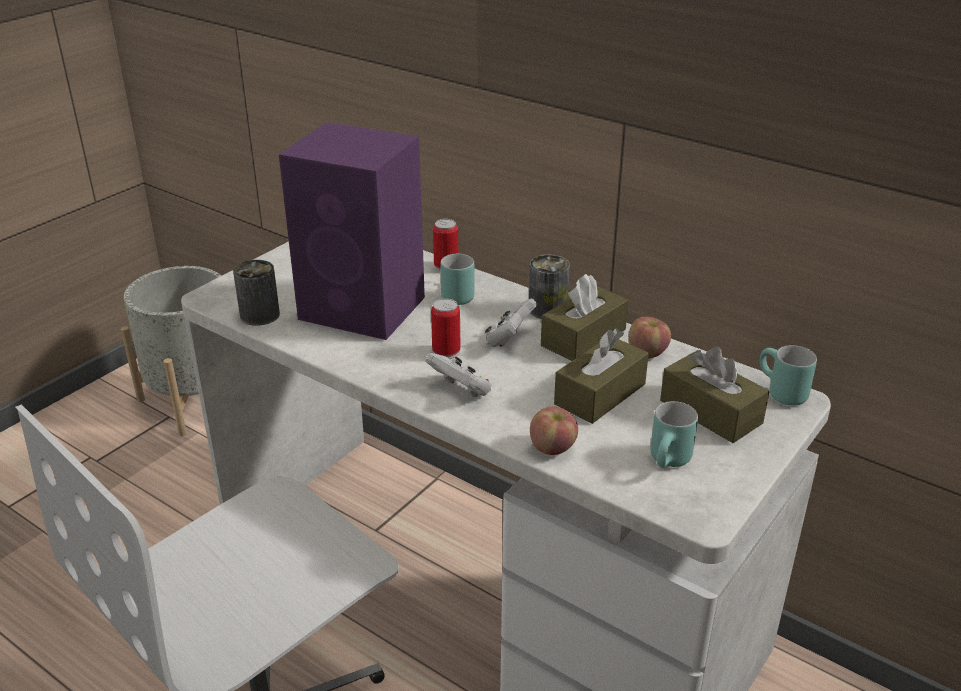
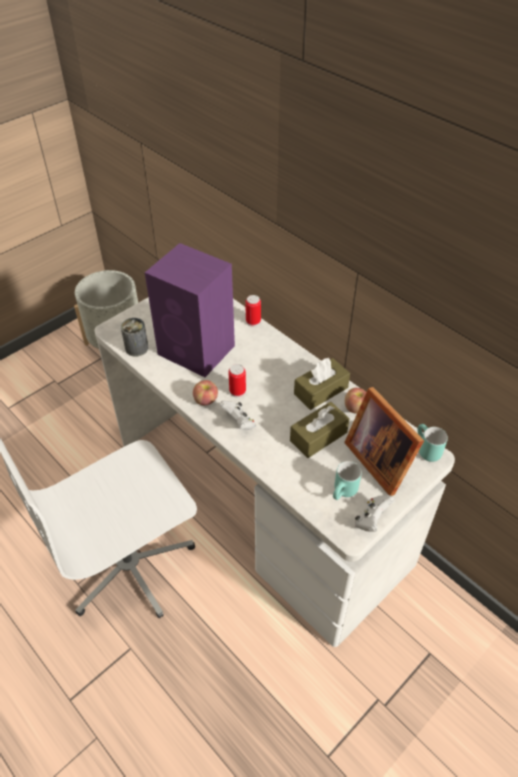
camera: 10 degrees right, 15 degrees up
(455, 294) = (253, 345): turquoise mug -> none
(509, 339) = (277, 386): white game controller -> white game controller (371, 519)
(547, 309) = (305, 365): can -> none
(552, 448) = (280, 472): apple -> apple (206, 400)
(710, 412) = (379, 459): brown tissue box -> picture frame

